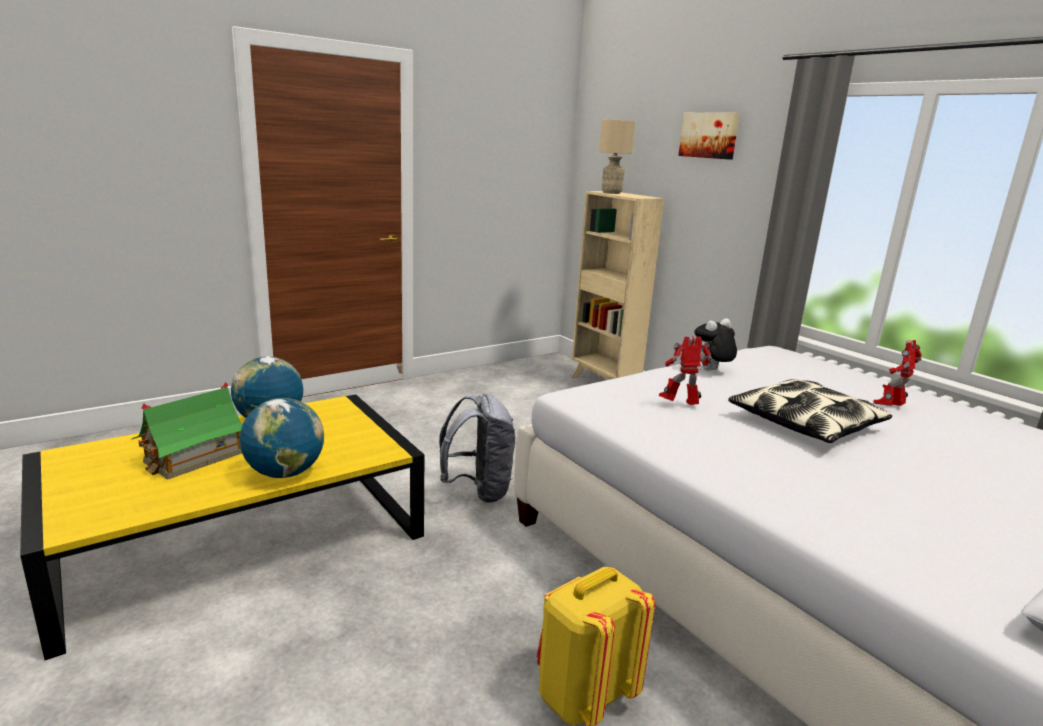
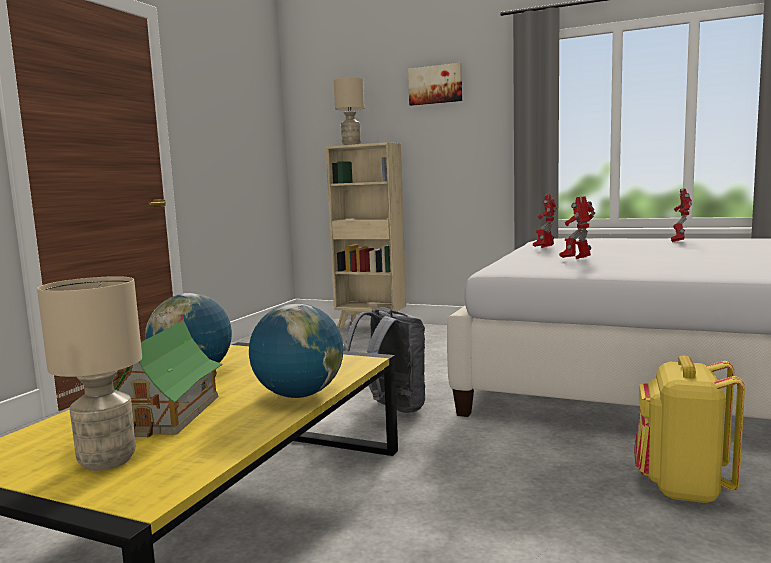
camera: 30 degrees left, 10 degrees down
(105, 486) = (107, 460): none -> beige table lamp
(711, 371) = (544, 248): plush toy -> toy robot
(805, 424) = (661, 253): pillow -> none

